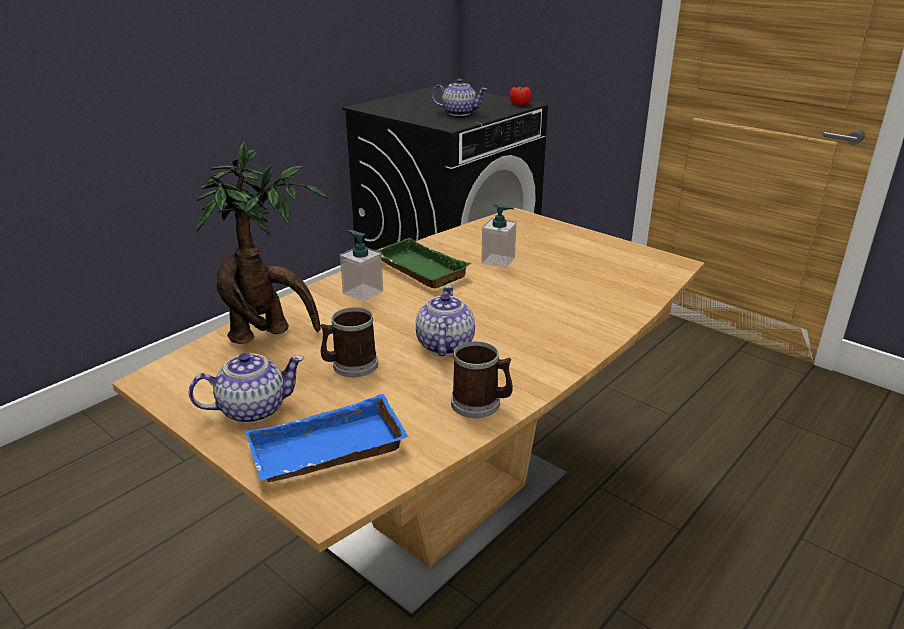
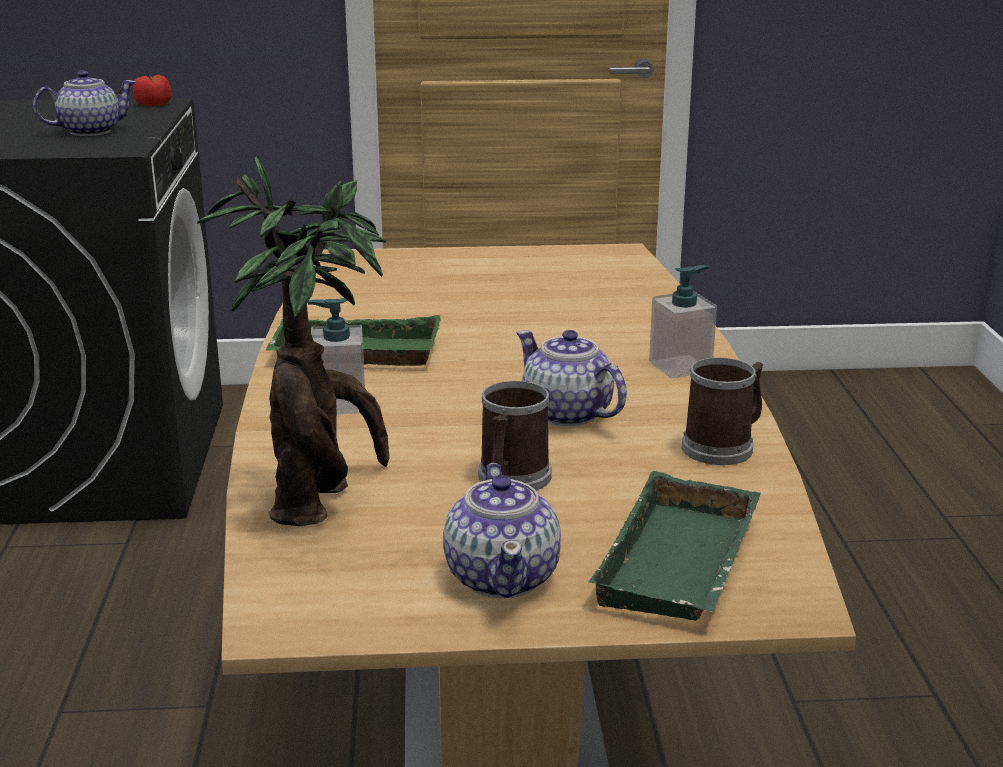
camera: 45 degrees left, 5 degrees down
(252, 409) = (503, 576): teapot -> teapot turned 150 degrees clockwise
(327, 452) = (683, 564): blue tray -> green tray
(498, 261) = (431, 311): soap dispenser -> soap dispenser (680, 366)

